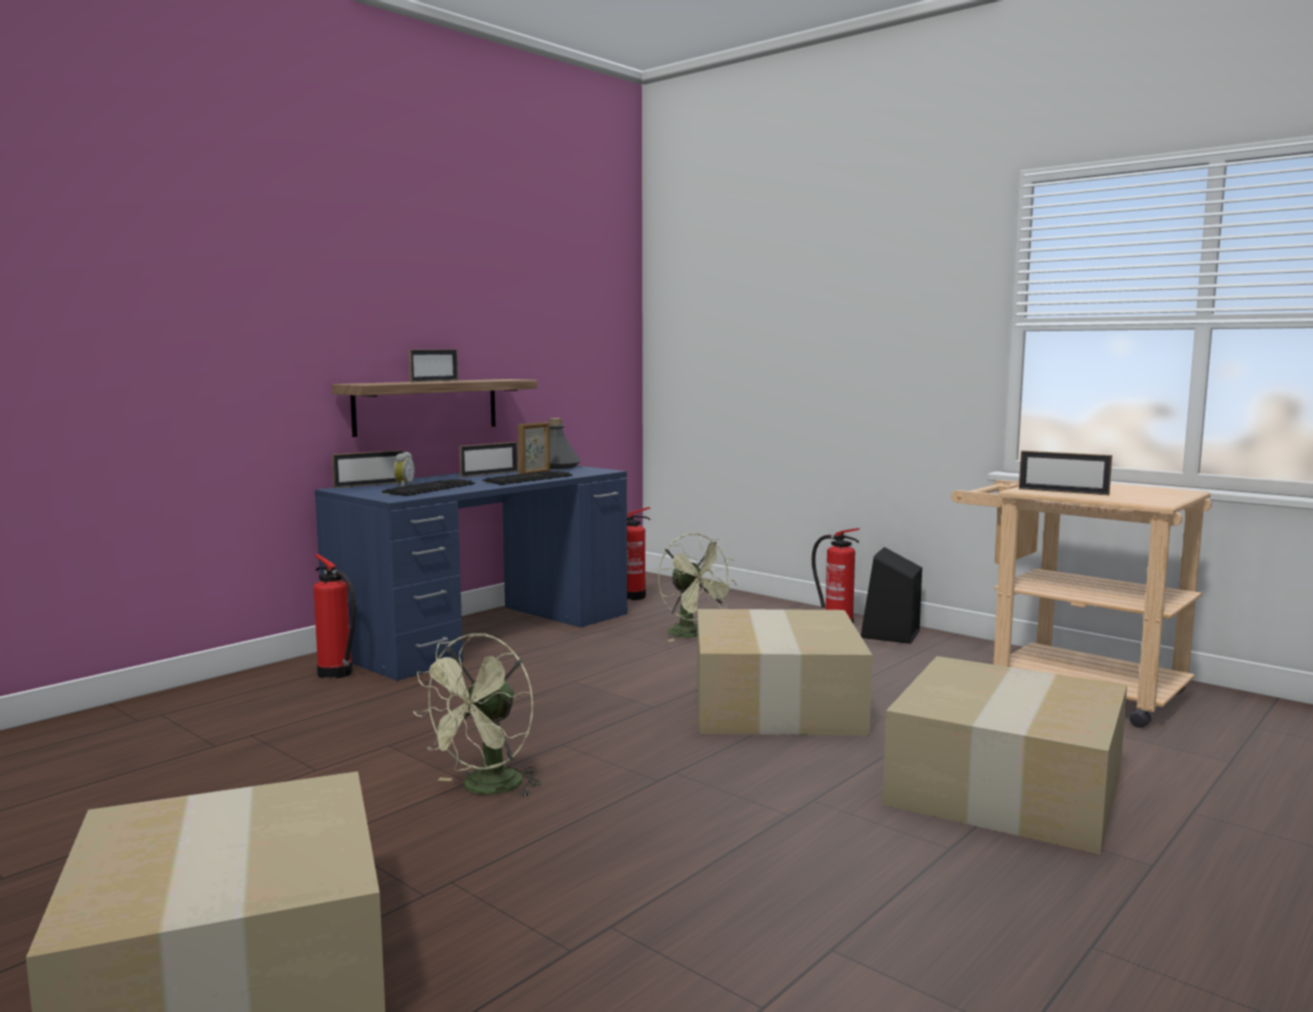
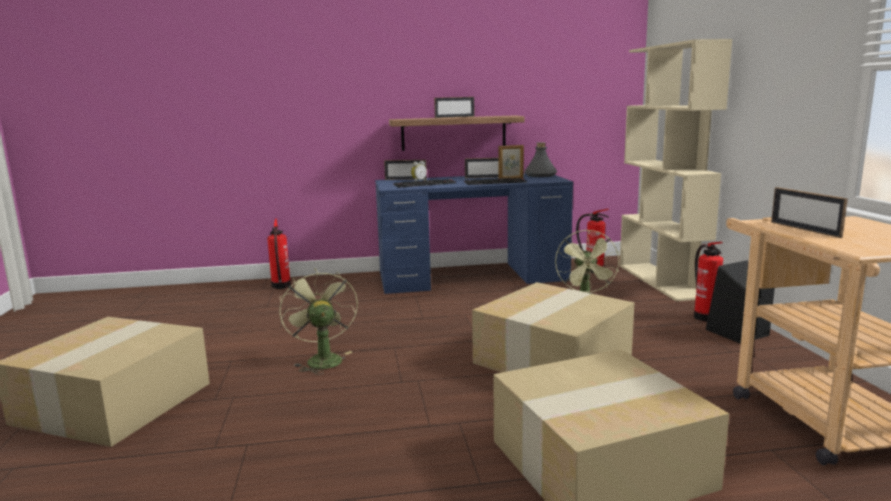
camera: 40 degrees right, 5 degrees up
(336, 674) = (366, 284): fire extinguisher -> fire extinguisher (280, 286)
(485, 789) = (321, 359): green fan -> green fan turned 90 degrees clockwise
(729, 596) = (662, 281): none -> beige bookcase

